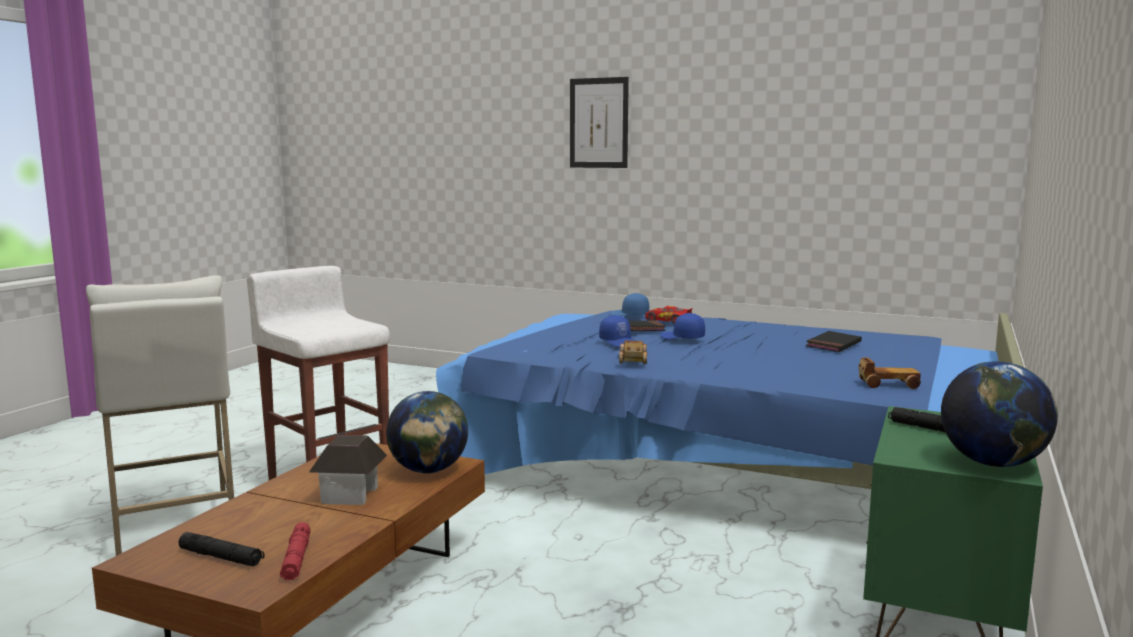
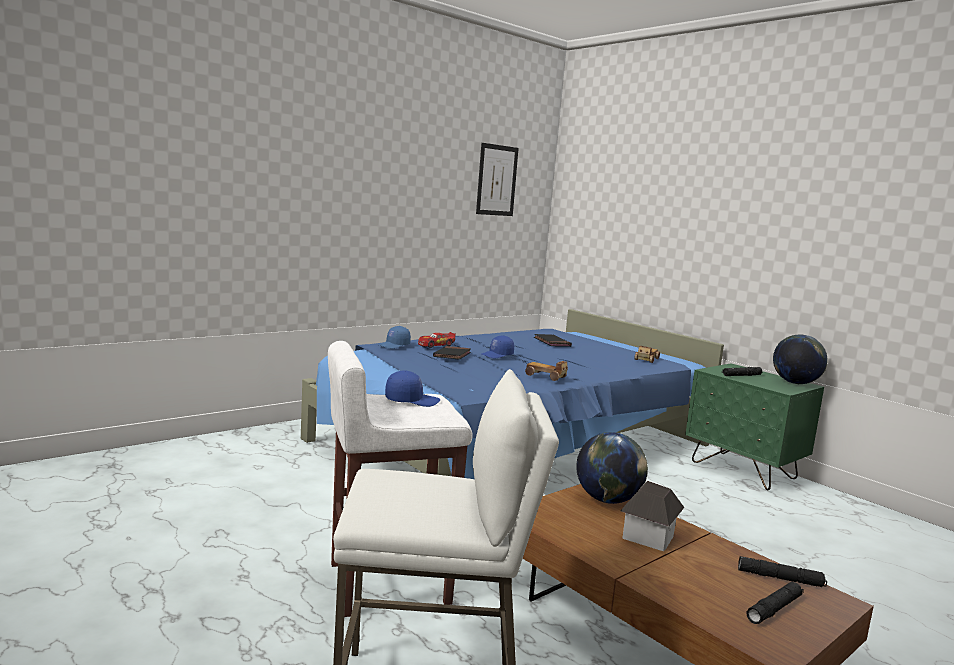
camera: 65 degrees left, 0 degrees up
(296, 559) = (780, 578): red flashlight -> black flashlight
(598, 123) = (295, 167): picture -> picture (497, 180)
(619, 342) = (490, 367): blue cap -> blue cap (412, 400)

